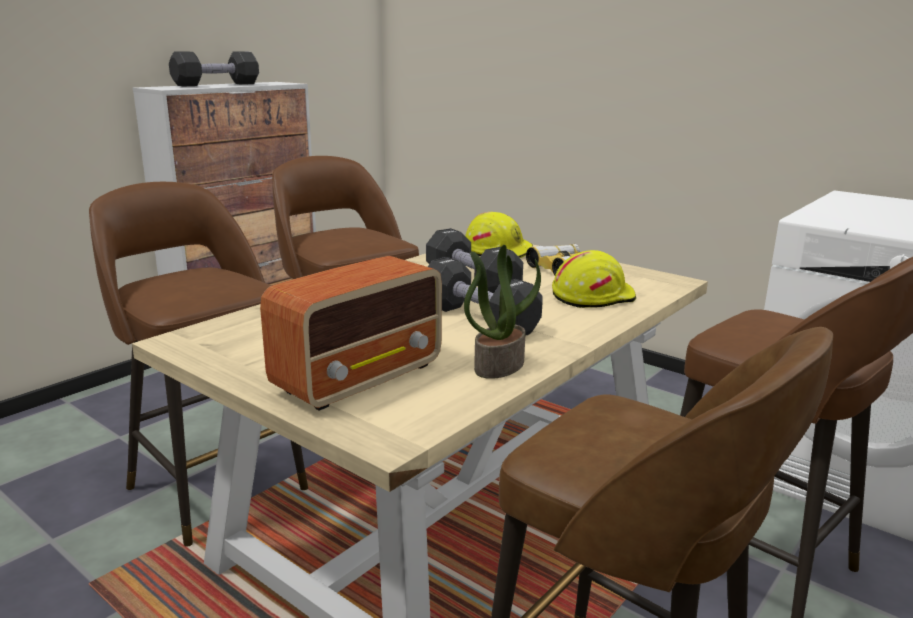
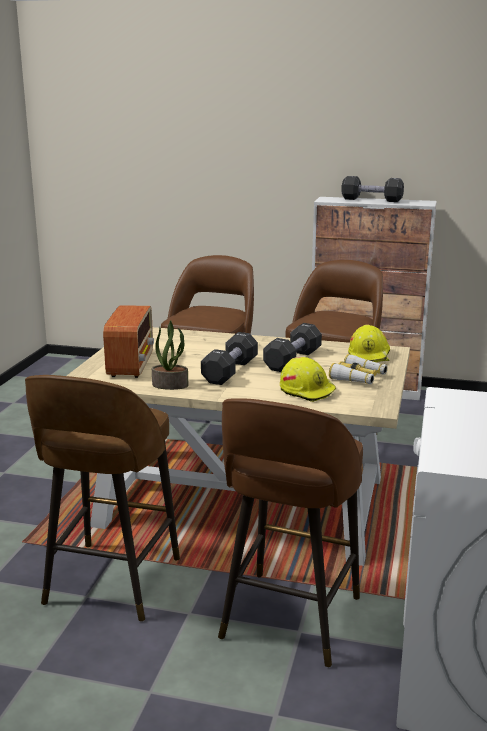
camera: 65 degrees right, 0 degrees up
(361, 378) = (131, 365): radio -> radio turned 105 degrees counterclockwise

